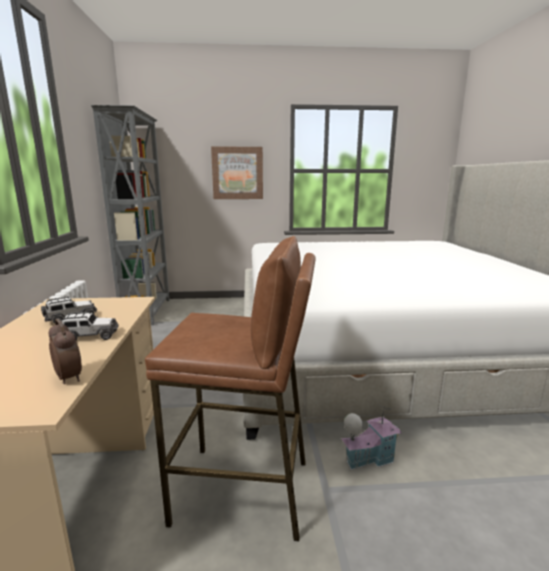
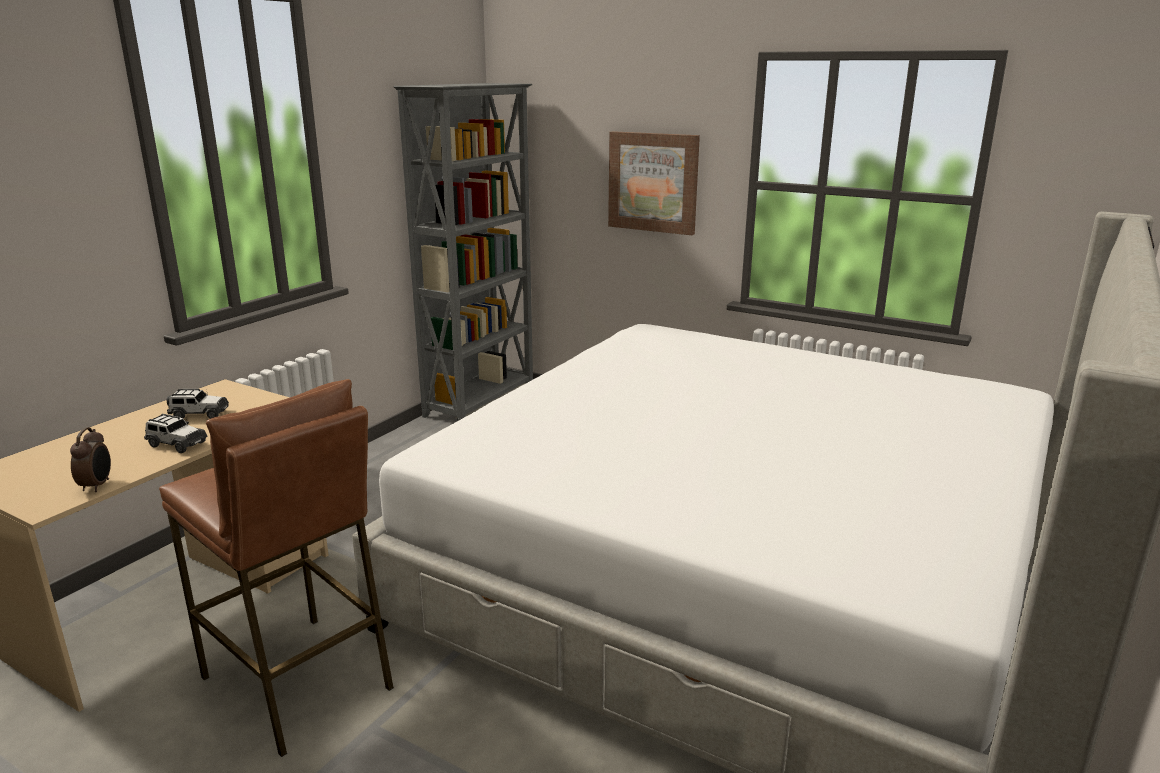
camera: 35 degrees right, 5 degrees up
(368, 458) = (468, 722): toy house -> none

